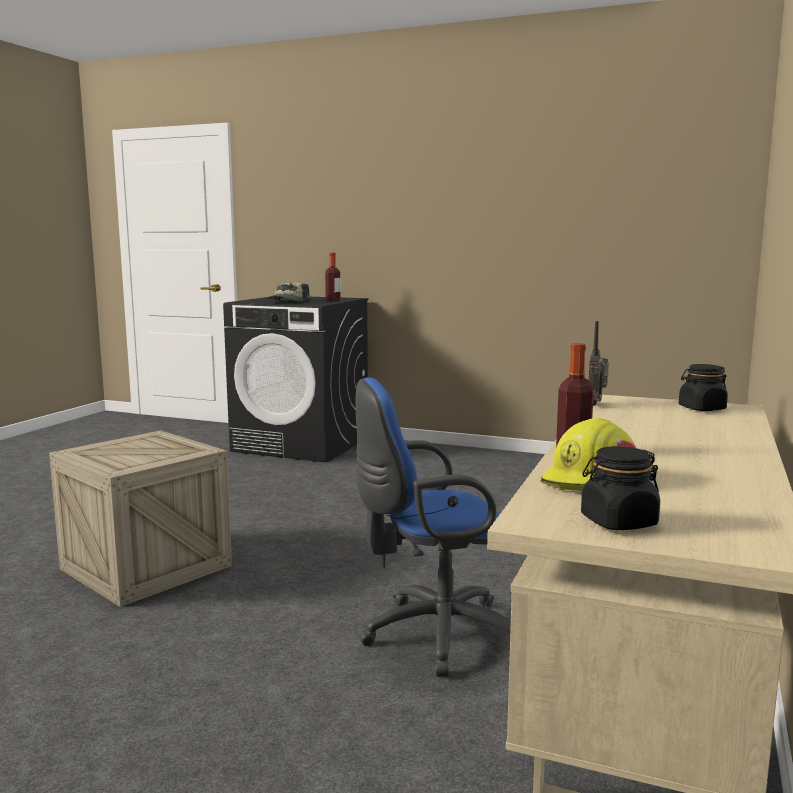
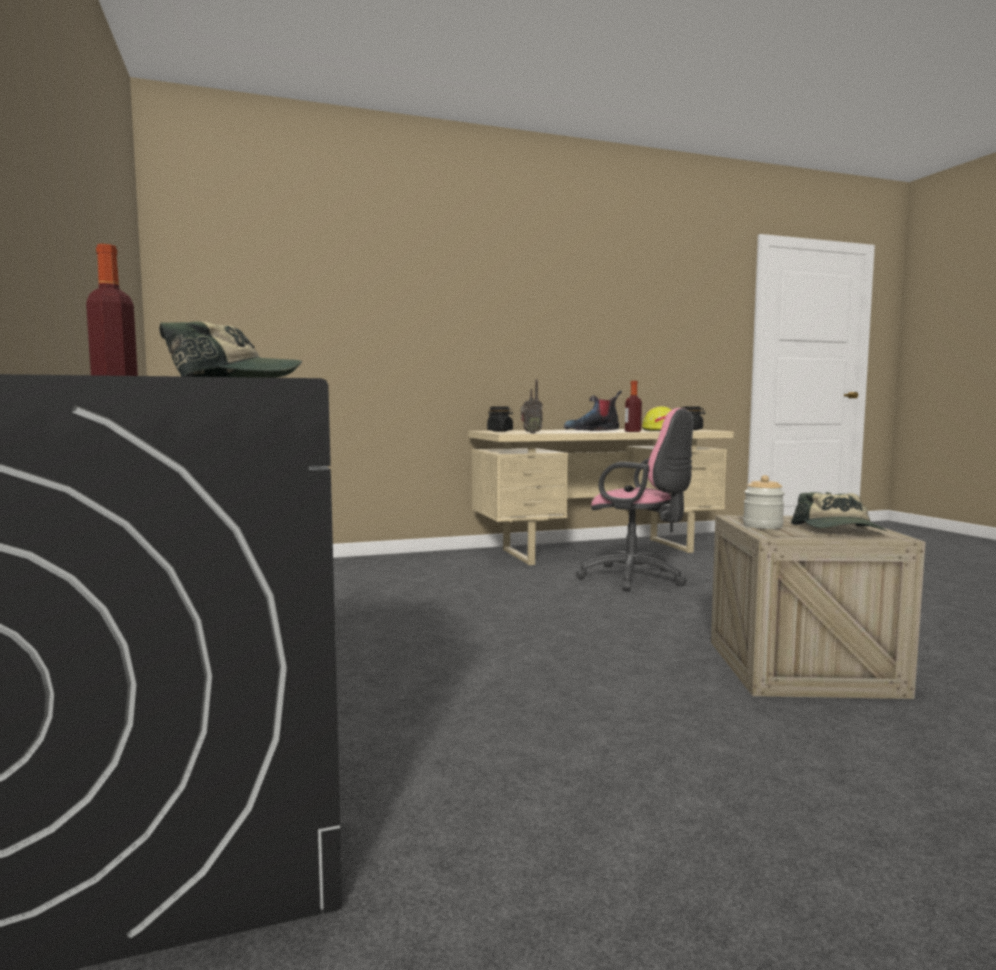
camera: 130 degrees left, 5 degrees down
(112, 451) = (840, 530): none -> cap
(172, 443) = (762, 526): none -> jar
(433, 634) = (637, 579): blue office chair -> pink office chair
(673, 447) = (592, 430): none -> boot

